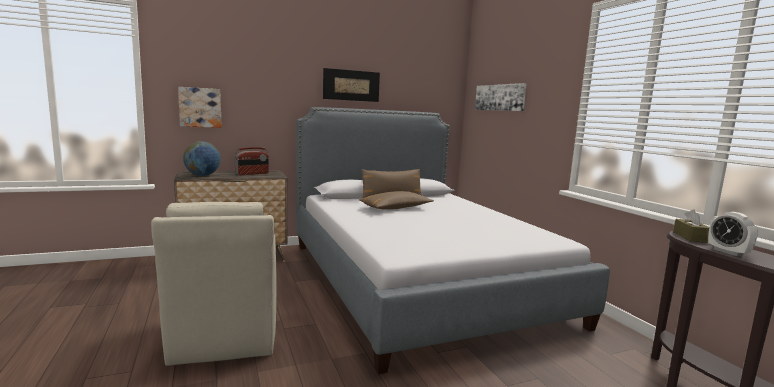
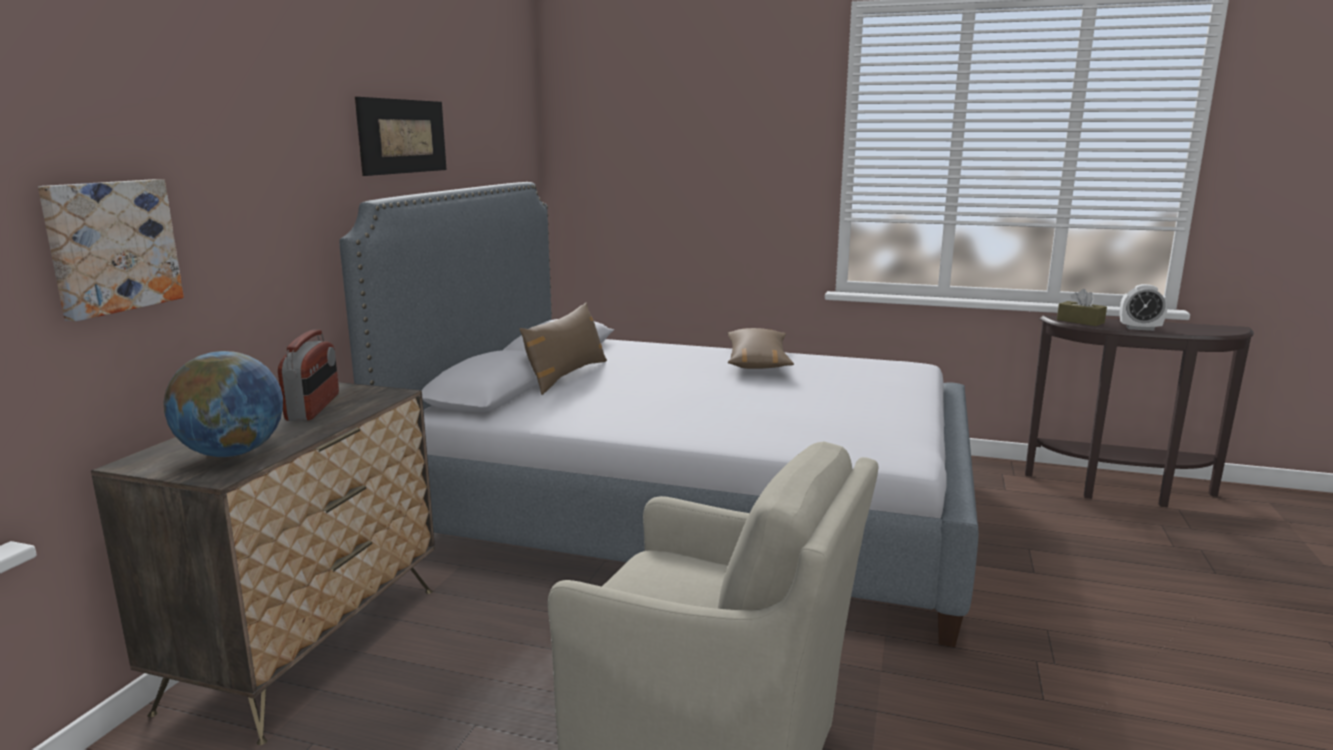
camera: 50 degrees left, 5 degrees up
(395, 208) = (636, 390): brown pillow -> brown pillow (757, 361)
(500, 97) = (651, 145): picture -> none

